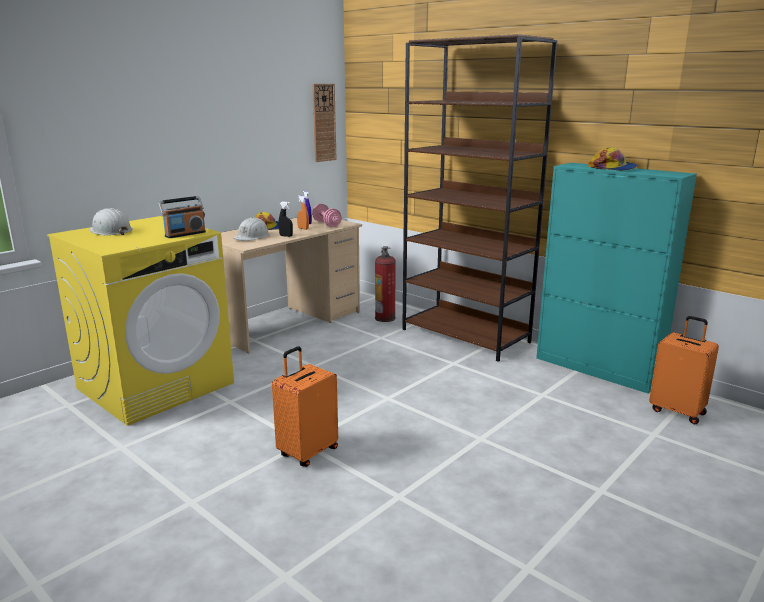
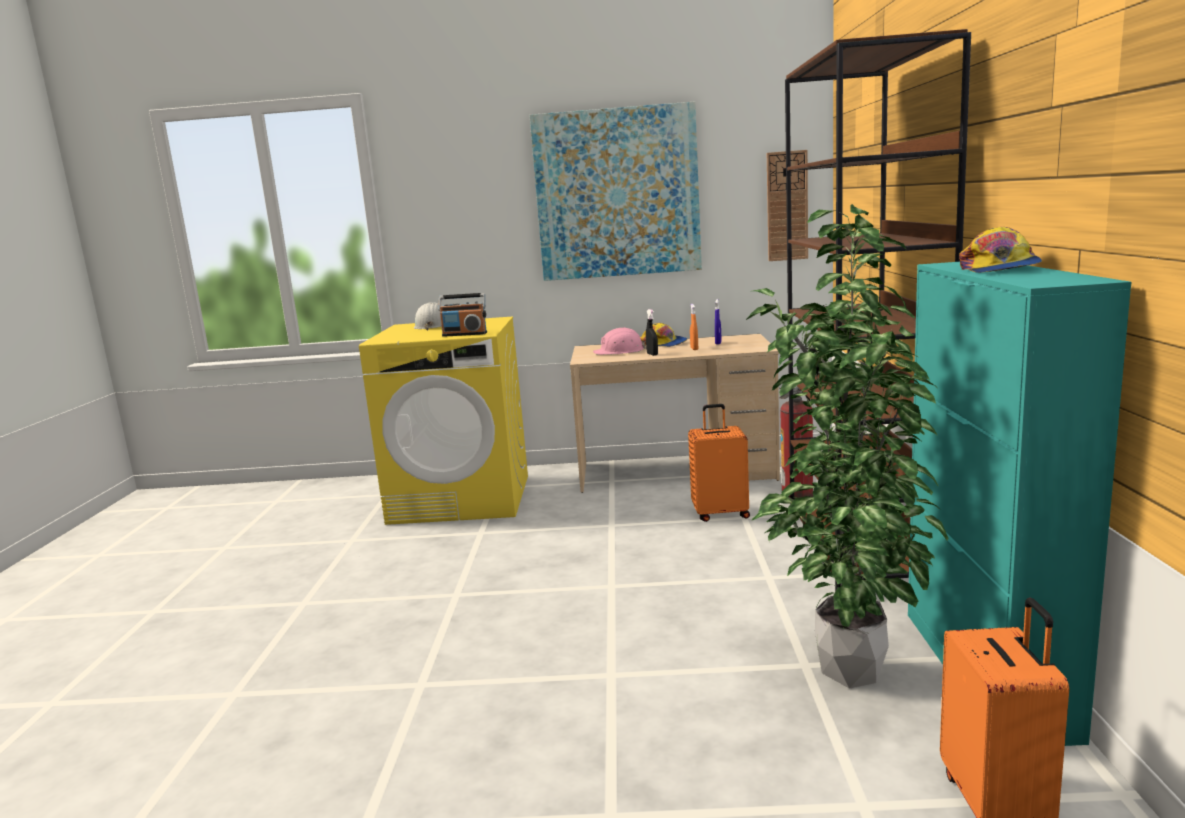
camera: 50 degrees right, 5 degrees down
(221, 108) = (617, 193): none -> picture
(252, 237) = (619, 351): white hard hat -> pink hard hat
(307, 452) = (442, 604): orange suitcase -> orange suitcase (720, 513)
(326, 224) = (736, 346): pink dumbbell -> none
(558, 391) = (842, 671): none -> potted plant

